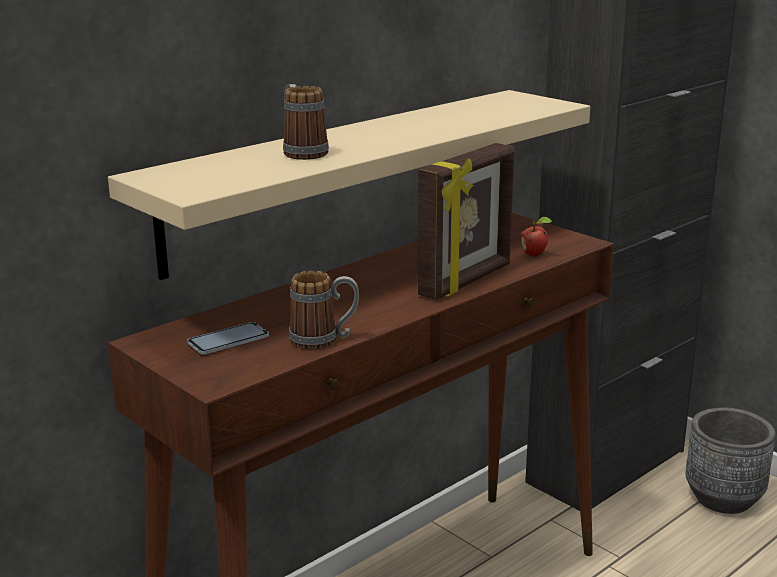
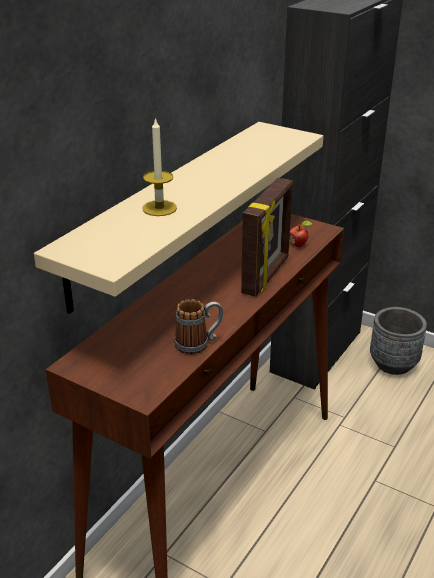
camera: 15 degrees left, 10 degrees up
(228, 340) = (132, 354): phone -> none
(301, 151) = (159, 208): mug -> candle

